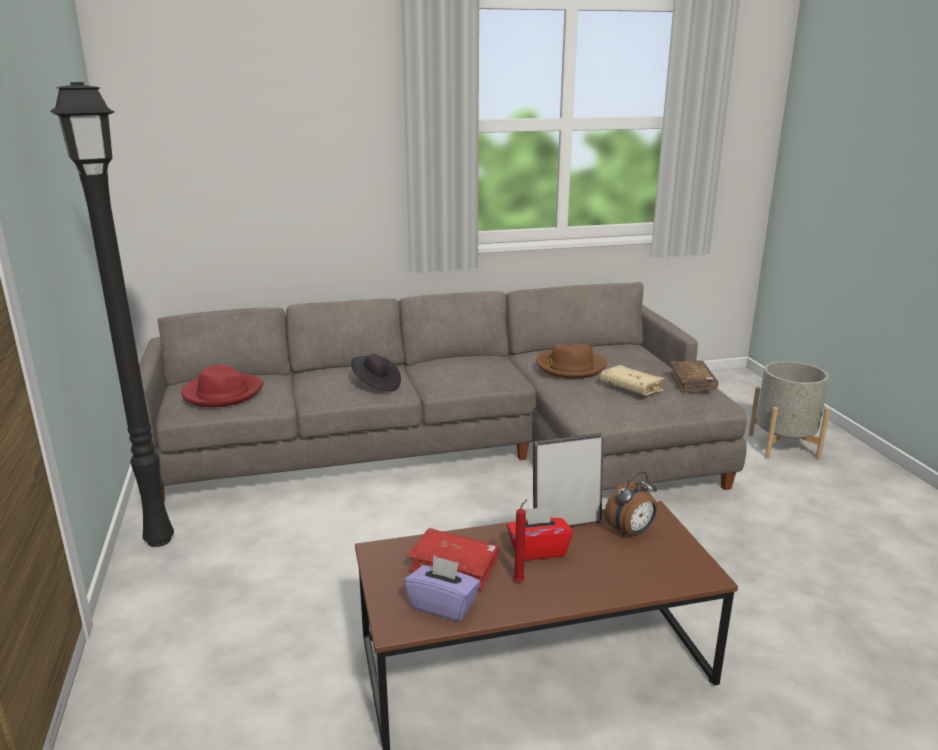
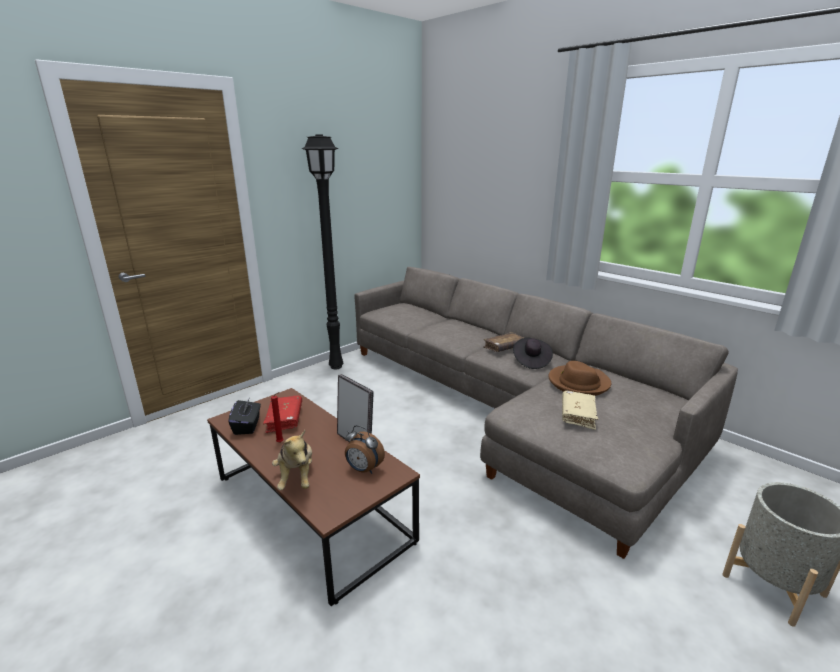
camera: 60 degrees right, 0 degrees up
(222, 393) = (398, 311): red hat -> none
(376, 385) = (458, 338): black hat -> black hat (531, 361)
(443, 605) = (247, 426): purple tissue box -> black tissue box
(538, 550) = (317, 440): red tissue box -> none
(615, 583) = (296, 476): none -> plush toy
(692, 383) = (636, 441): brown book -> brown book (504, 347)

